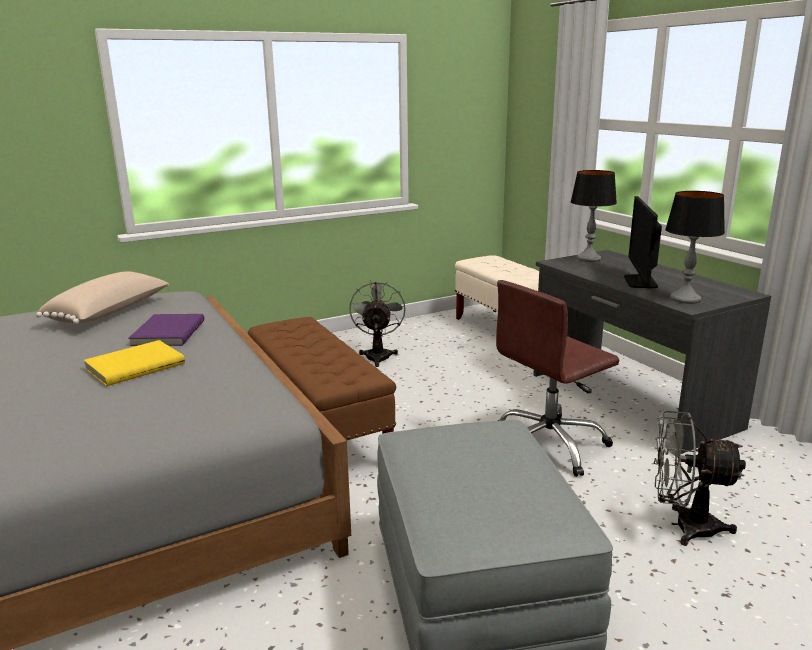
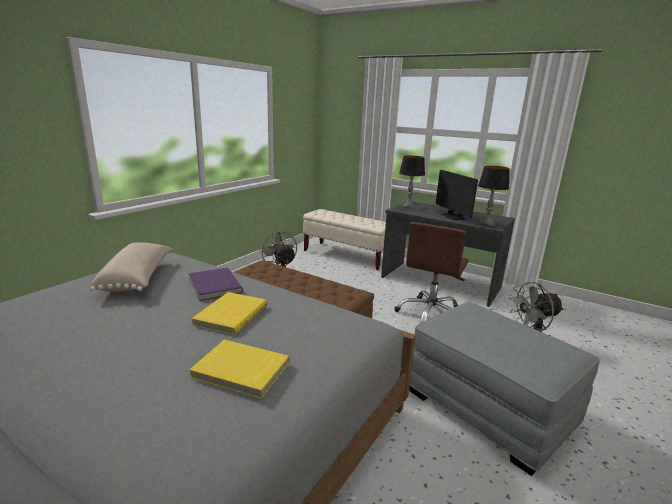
camera: 30 degrees left, 0 degrees up
(58, 420) = (240, 371): none -> yellow book

